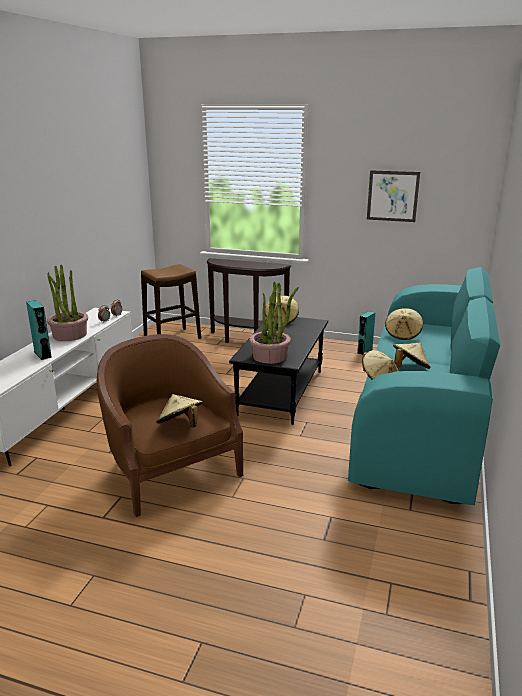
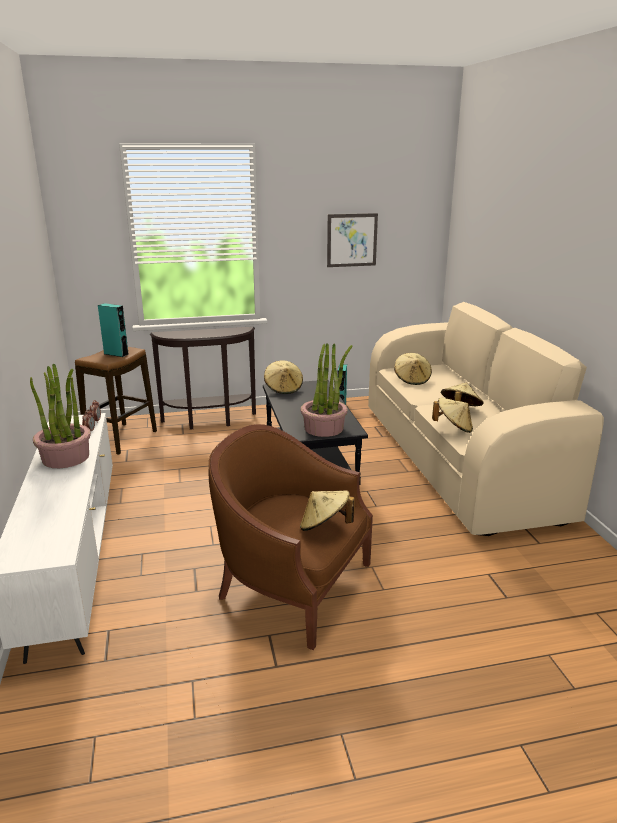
camera: 30 degrees left, 0 degrees up
(42, 354) = (63, 491): turquoise speaker -> turquoise speaker (116, 354)
(420, 418) = (457, 458): turquoise sofa -> beige sofa

